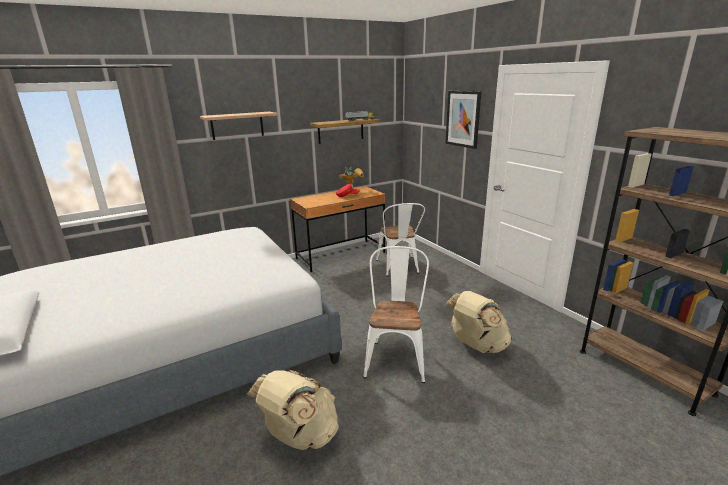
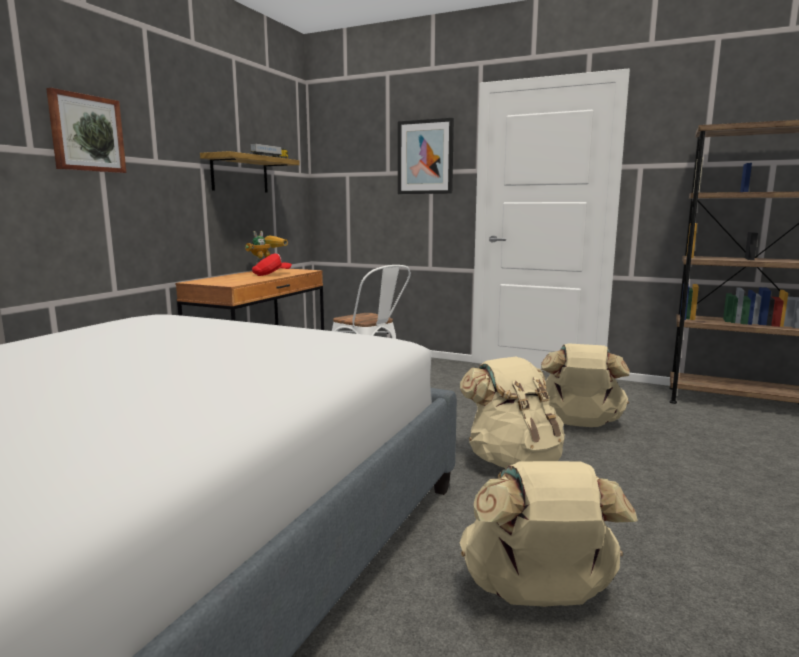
camera: 35 degrees left, 10 degrees down
(237, 125) = (86, 133): shelf -> picture
(396, 357) = (513, 460): white chair -> beige backpack

